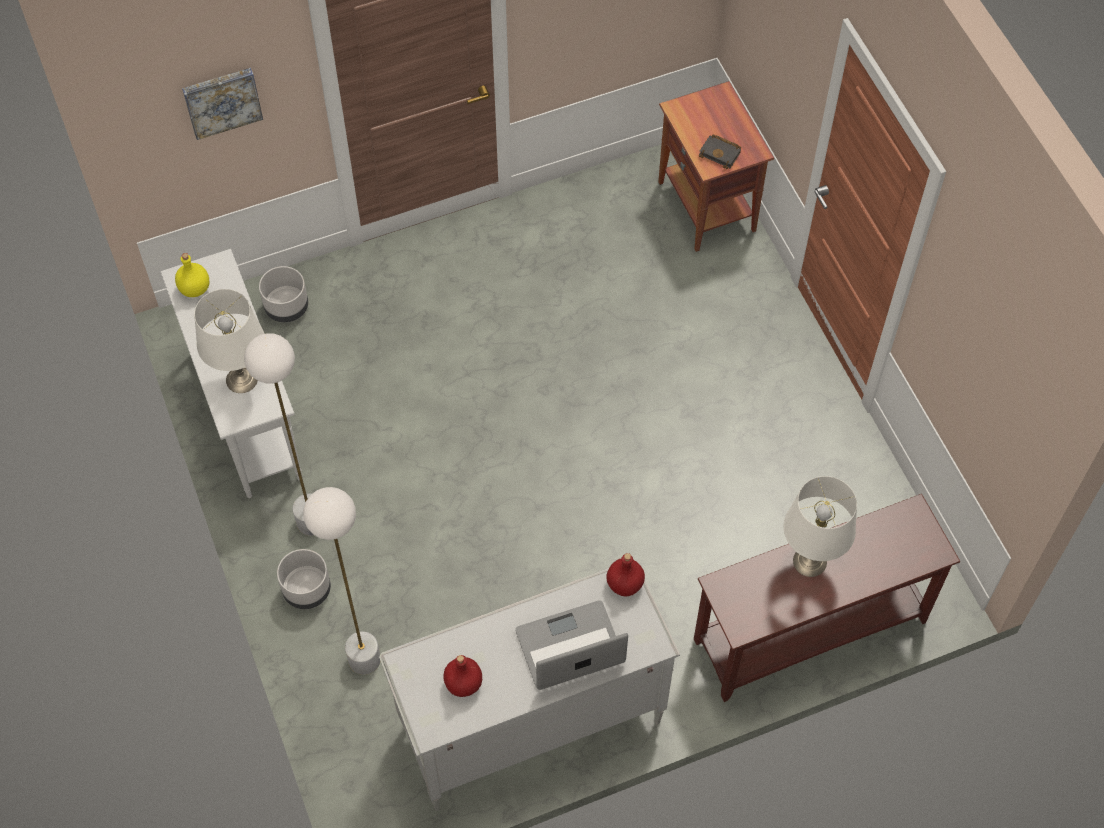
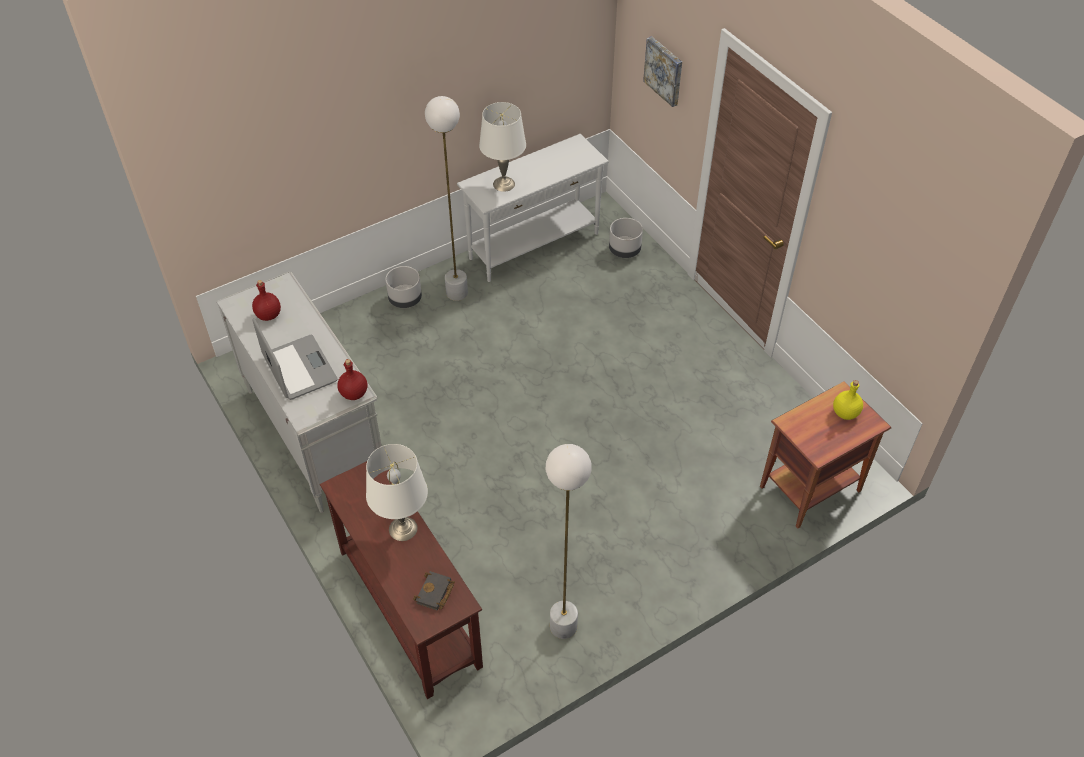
camera: 80 degrees right, 10 degrees down
(195, 288) = (570, 150): yellow bottle -> yellow bottle (845, 413)
(364, 659) = (357, 337): white floor lamp -> white floor lamp (563, 626)
(721, 153) = (806, 429): black book -> black book (435, 594)

